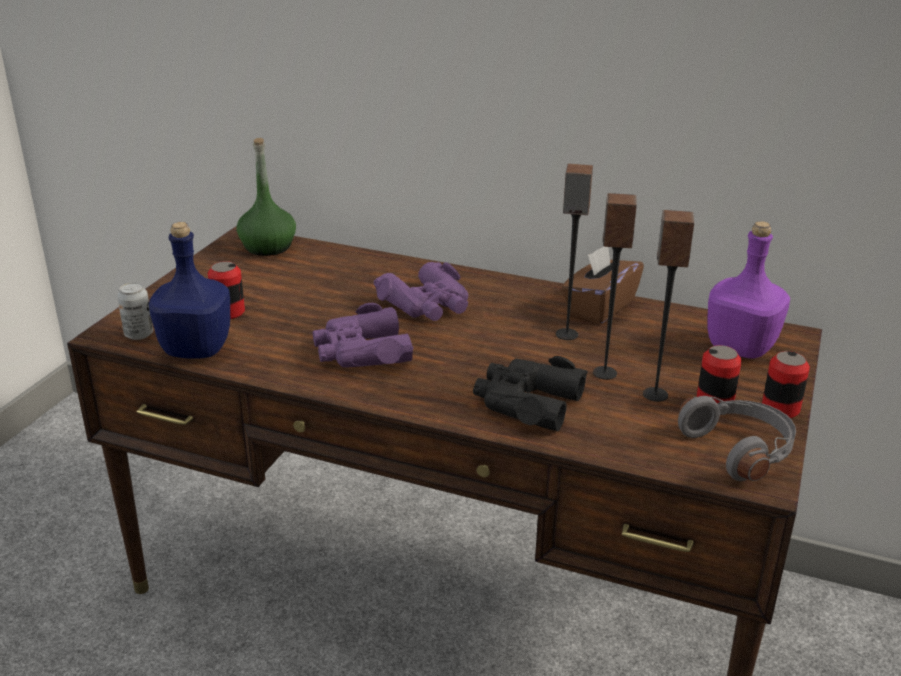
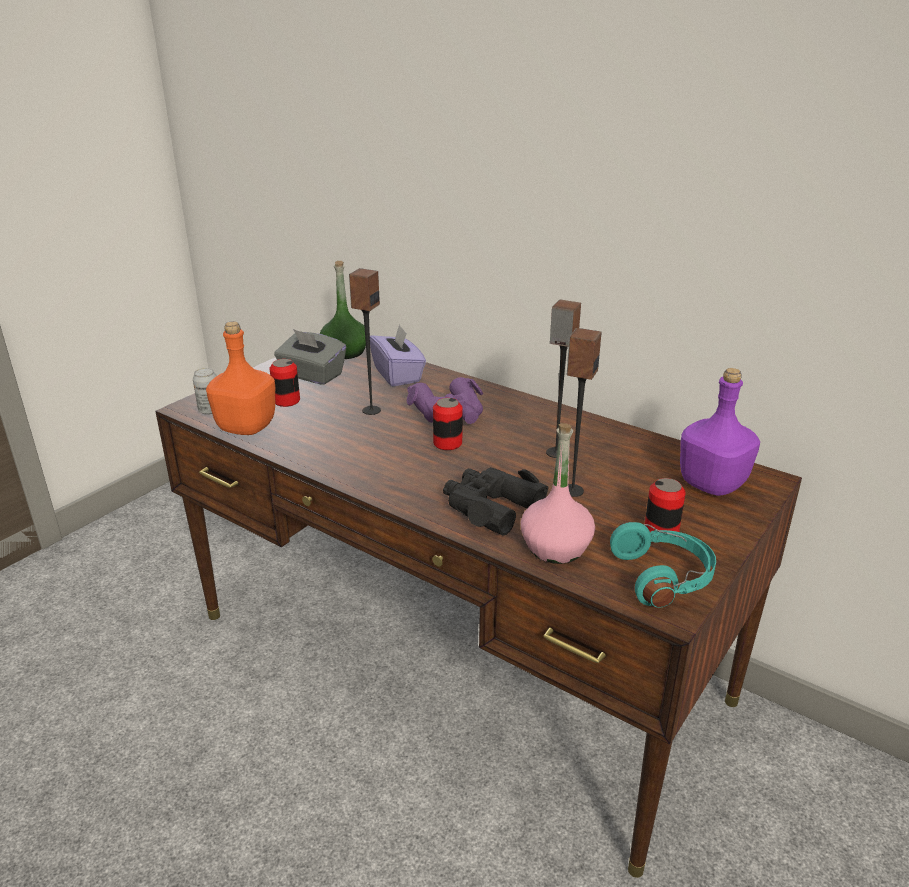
camera: 15 degrees right, 0 degrees up
(194, 349) = (245, 427): blue bottle -> orange bottle
(242, 278) = (312, 375): none -> grey tissue box
(345, 267) = (398, 375): none -> purple tissue box
(361, 352) = (374, 446): purple binoculars -> none
(599, 307) = (597, 433): brown tissue box -> none
(617, 435) = (555, 547): none -> pink bottle
(654, 394) = (608, 516): speaker -> speaker (371, 410)
(740, 449) = (664, 577): grey headphones -> turquoise headphones
(780, 409) = (722, 545): can -> can (447, 443)

